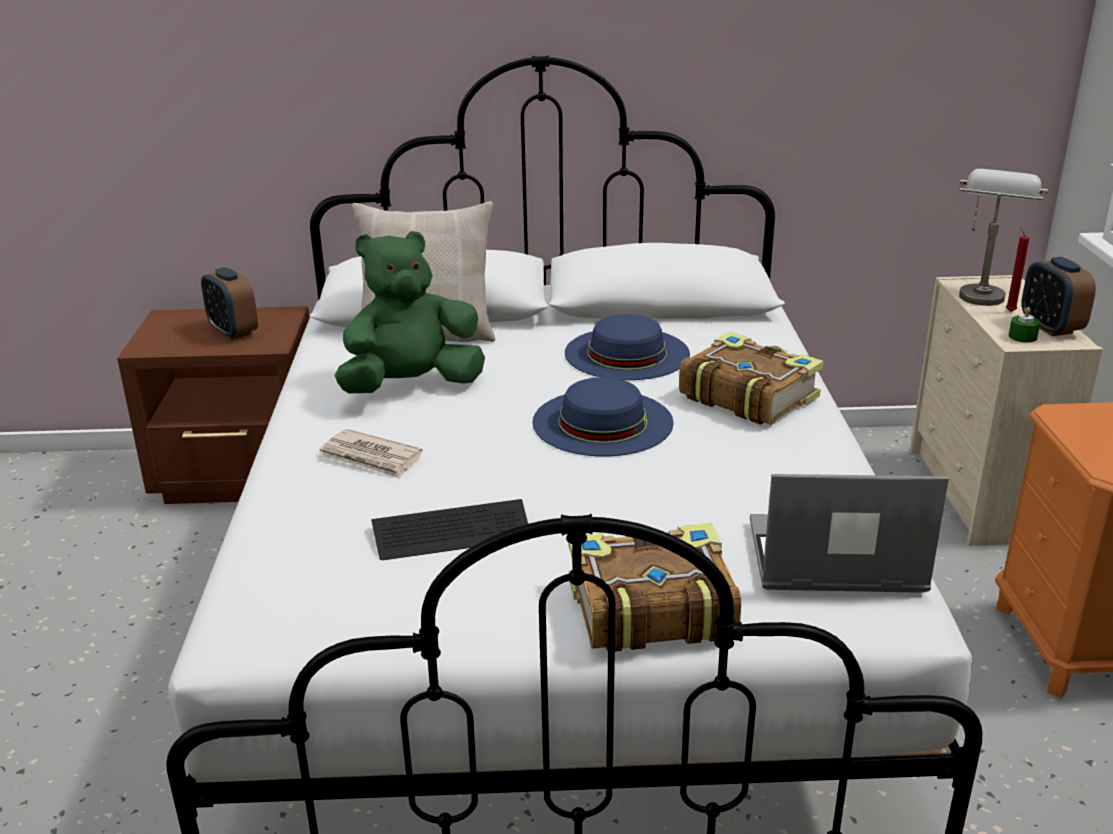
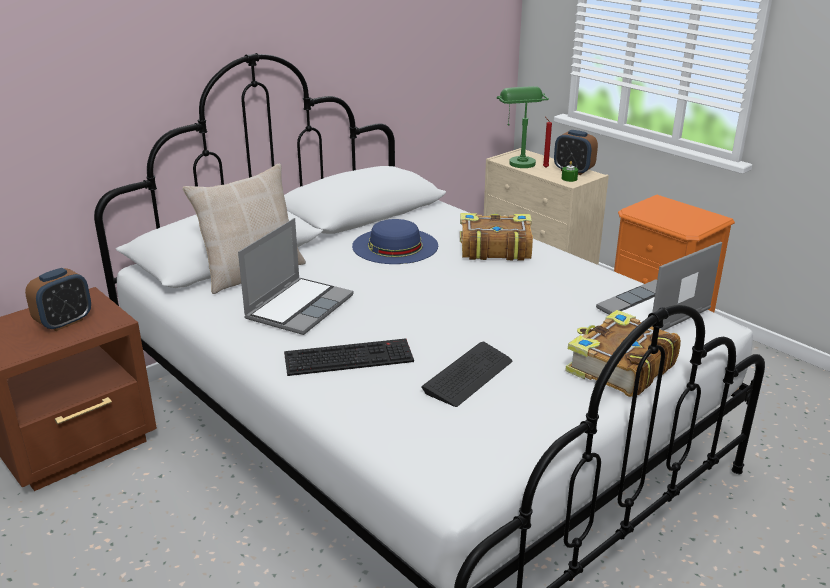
camera: 40 degrees left, 0 degrees up
(233, 331) = (64, 322): alarm clock -> alarm clock turned 60 degrees counterclockwise
(370, 458) = (350, 357): newspaper -> keyboard
(411, 386) = (299, 307): green plush toy -> laptop
(603, 422) = (445, 287): blue hat -> none
(982, 292) = (518, 161): grey table lamp -> green table lamp

